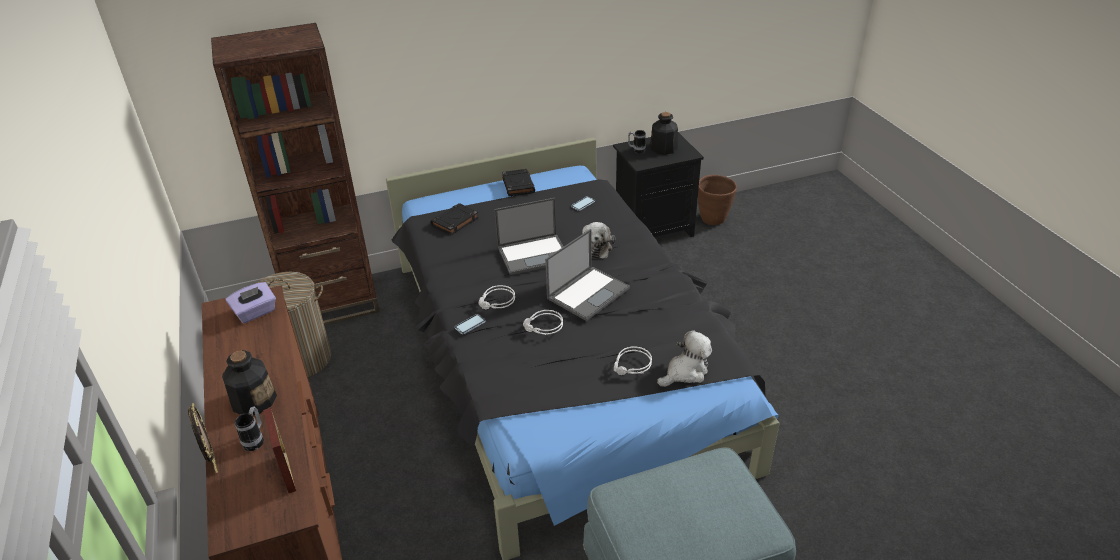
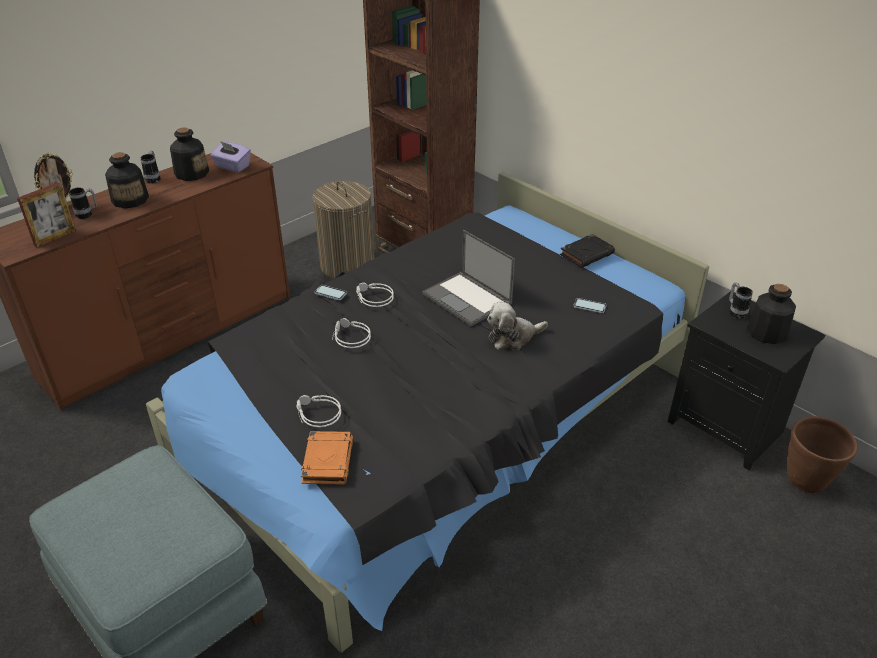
camera: 65 degrees right, 0 degrees up
(219, 376) = (154, 178): none -> mug
(238, 345) = (191, 173): none -> bottle
(455, 222) = (487, 237): black book -> none
(588, 293) = (422, 352): laptop -> none
(685, 372) = (327, 460): plush toy -> orange book

